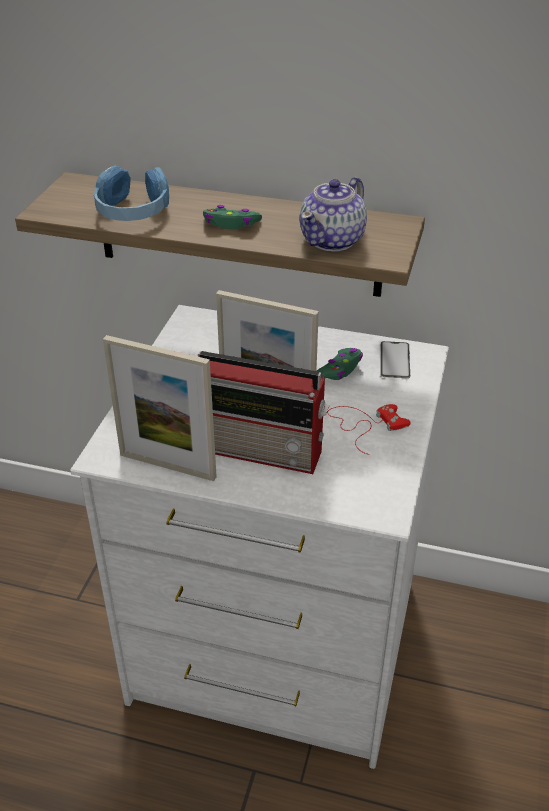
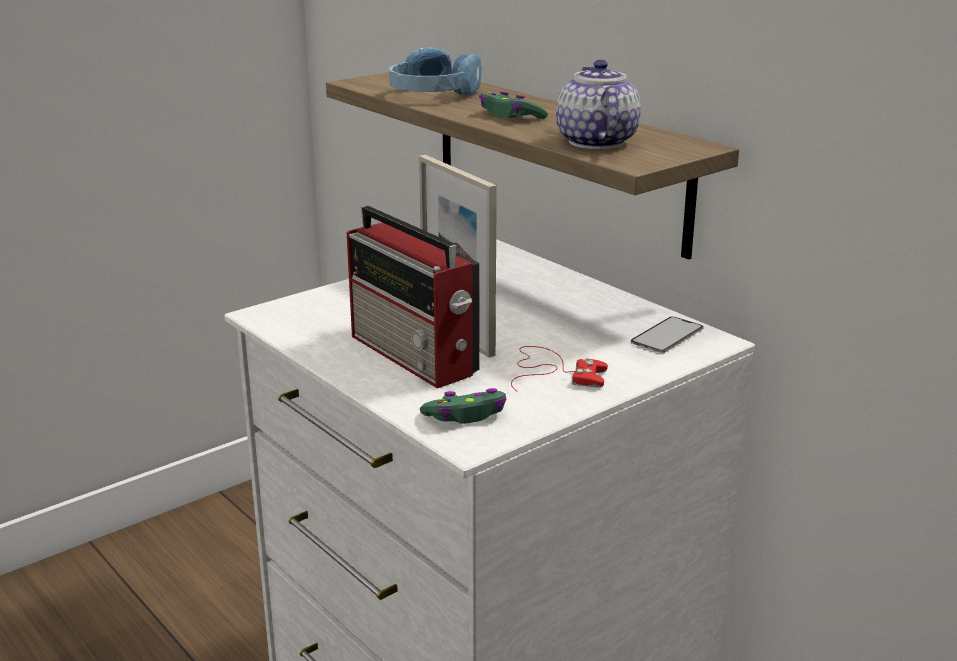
camera: 35 degrees right, 15 degrees down
(167, 466) = (308, 337): picture frame -> none
(333, 240) = (595, 142): teapot -> teapot turned 105 degrees clockwise
(339, 370) = (588, 325): green game controller -> green game controller (466, 415)

